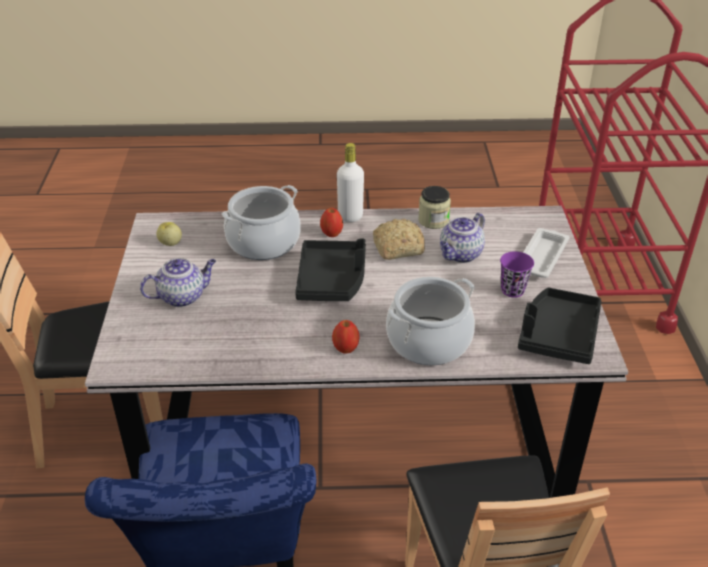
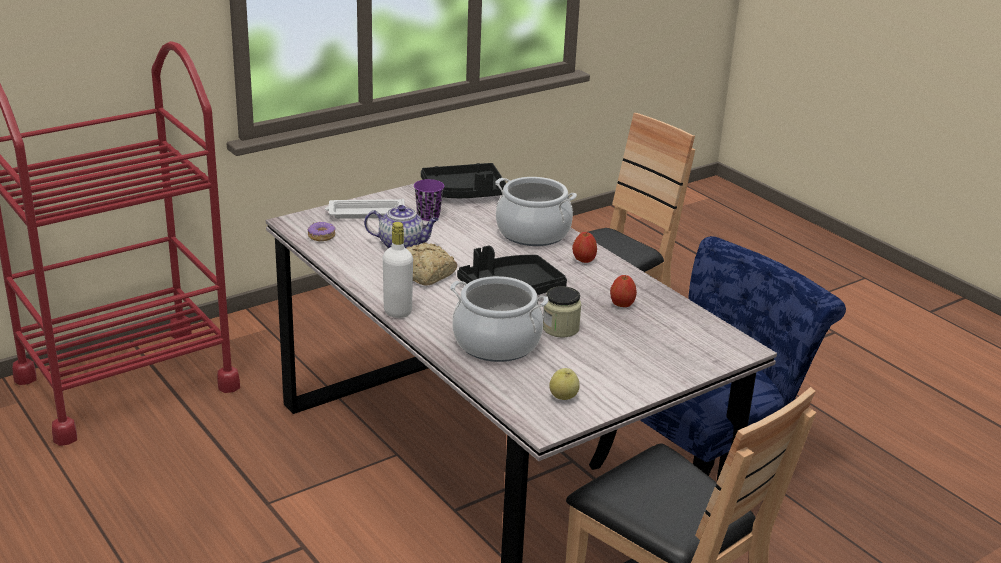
camera: 125 degrees left, 10 degrees down
(183, 296) = (626, 353): teapot -> none
(332, 233) = (438, 312): apple -> apple (621, 305)
(433, 220) = (358, 269): jar -> jar (560, 328)
(507, 221) = (321, 236): none -> donut

